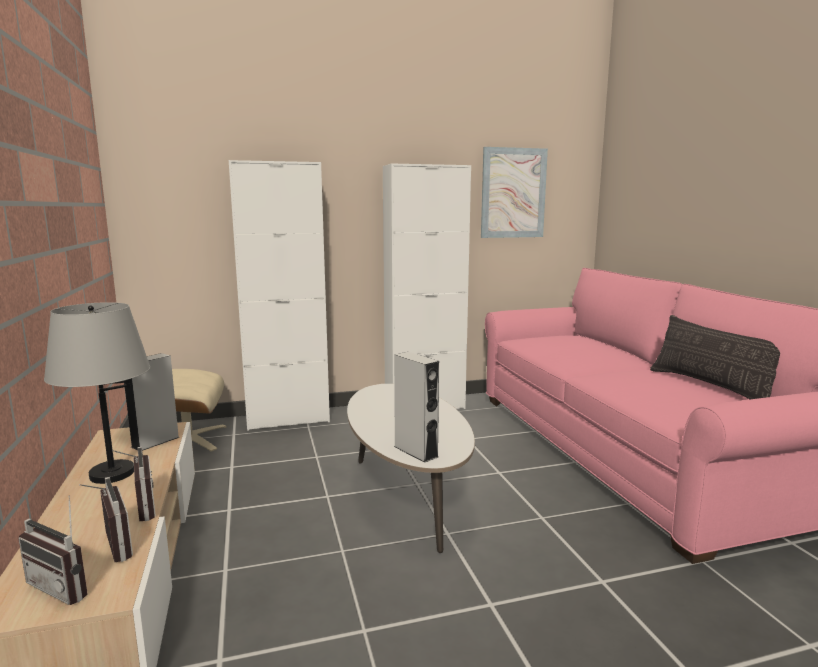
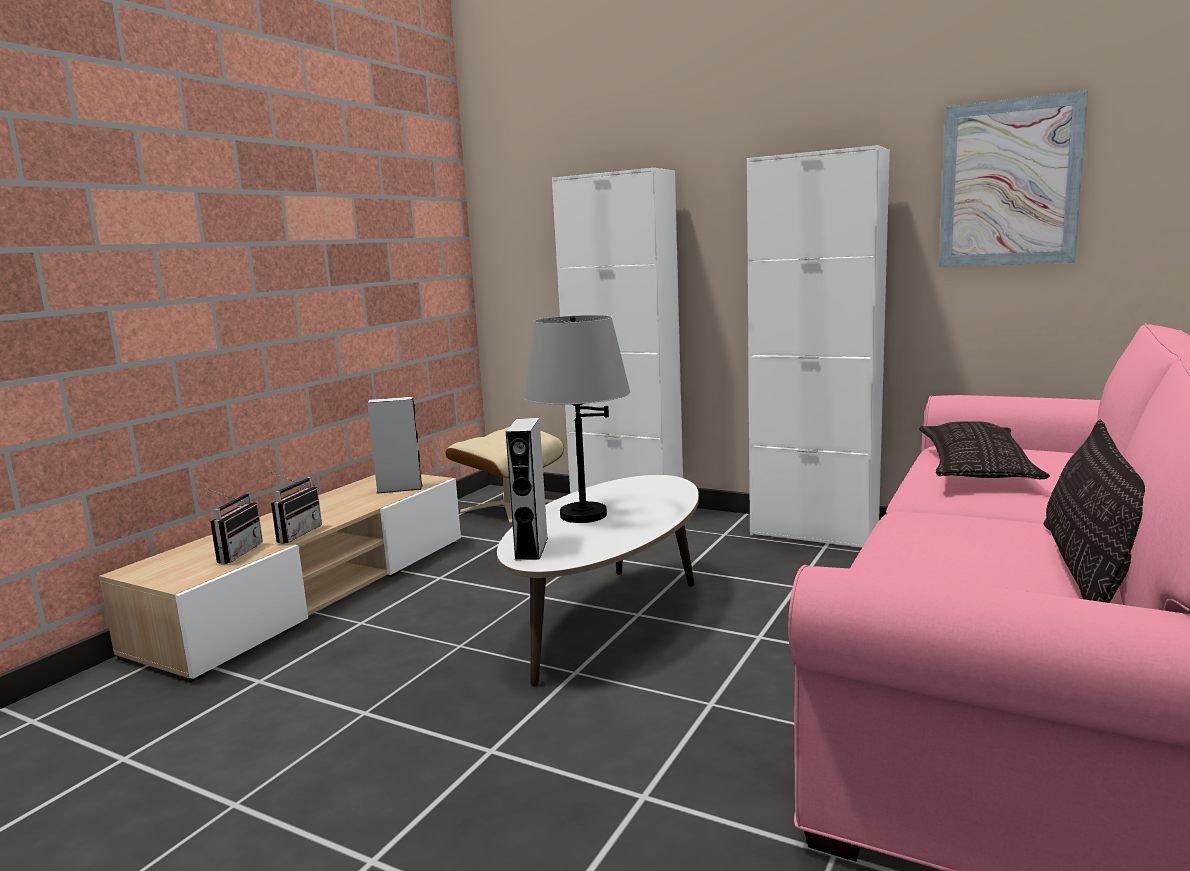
camera: 45 degrees right, 0 degrees up
(66, 585) = (178, 567): radio -> none
(111, 474) = (329, 505): grey table lamp -> grey table lamp (582, 515)
(558, 347) = (975, 466): none -> pillow

